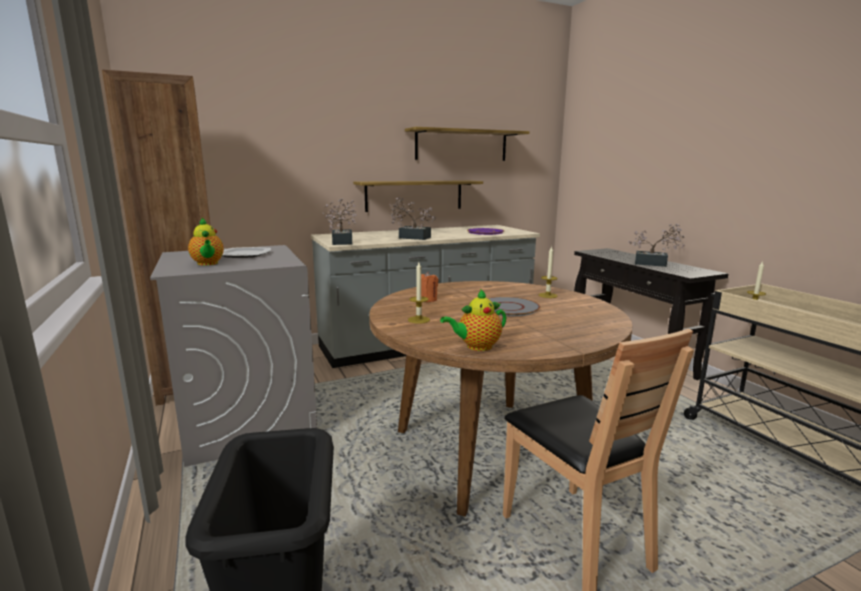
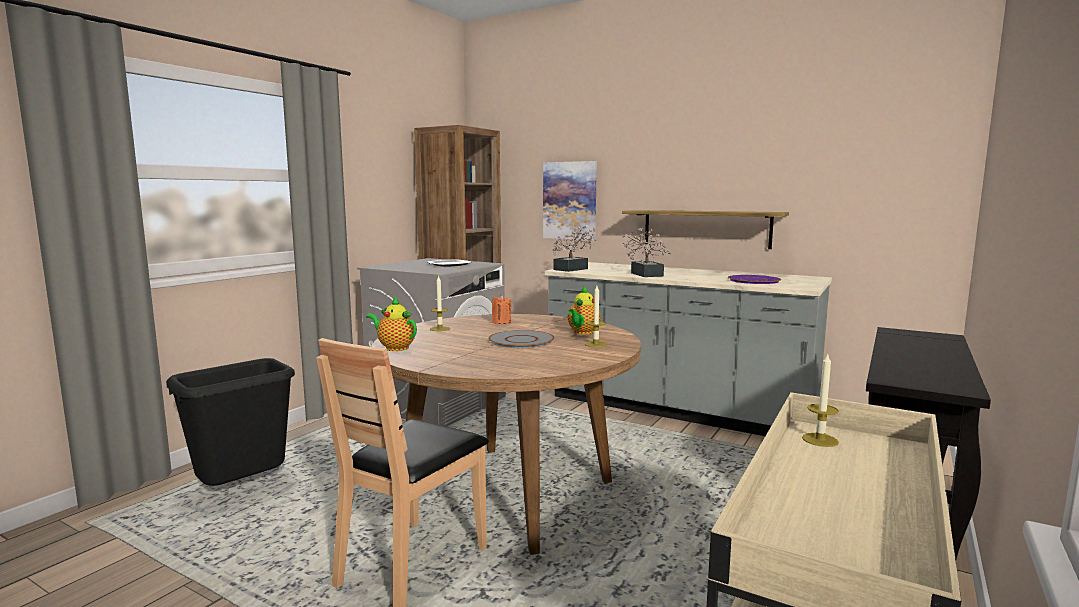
camera: 55 degrees right, 5 degrees down
(208, 264) = (407, 266): teapot -> teapot (582, 332)
(283, 173) = (570, 200): none -> picture
(461, 145) = (778, 165): shelf -> none
(654, 264) = (917, 361): potted plant -> none

